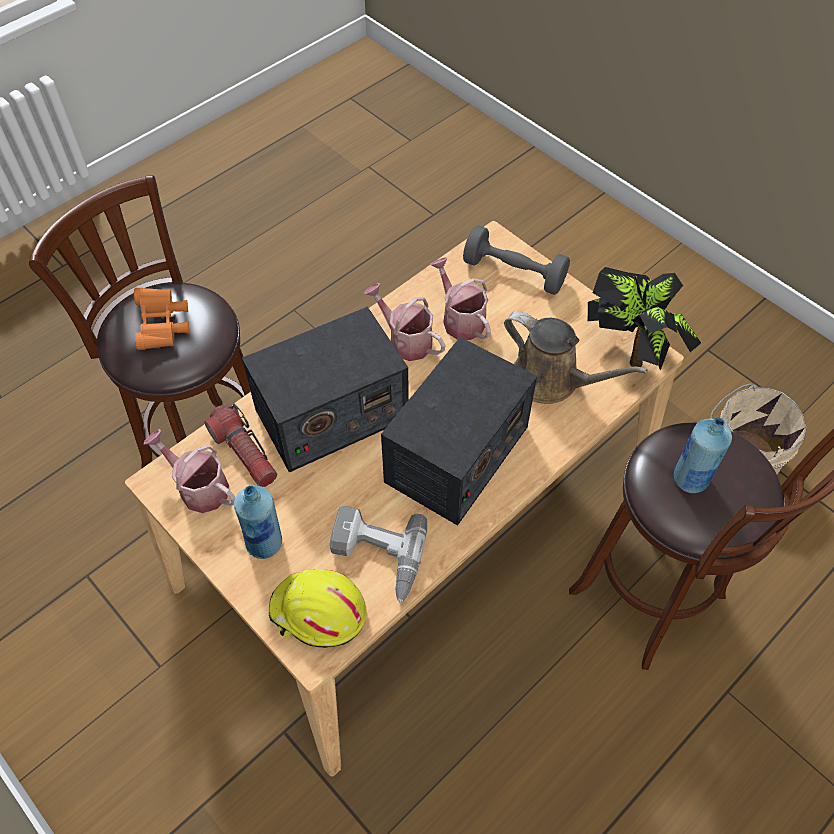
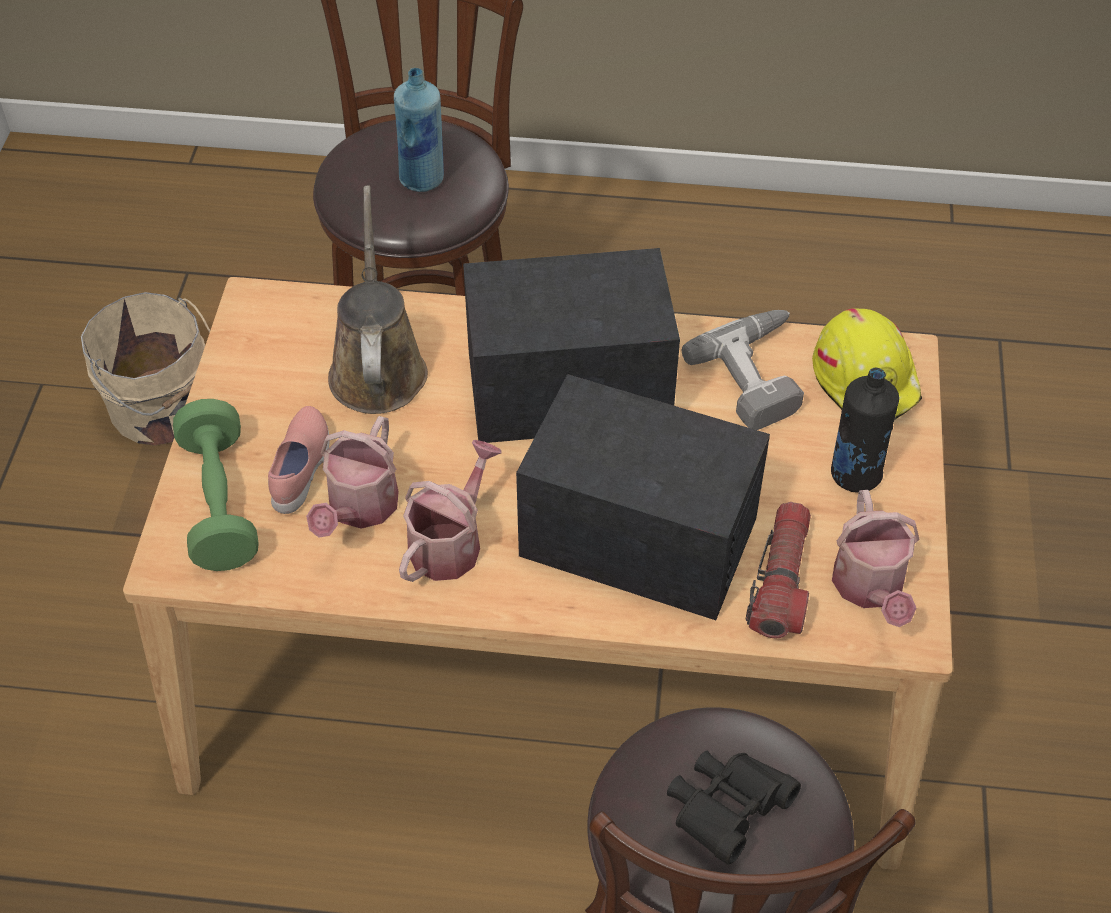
camera: 130 degrees left, 5 degrees down
(163, 327) = (726, 810): orange binoculars -> black binoculars
(265, 543) = (854, 474): blue bottle -> black bottle
(405, 340) = (450, 542): watering can -> watering can turned 150 degrees counterclockwise
(507, 312) = (302, 469): none -> pink shoe
(514, 273) = (220, 503): grey dumbbell -> green dumbbell
(631, 351) = (263, 323): potted plant -> none

